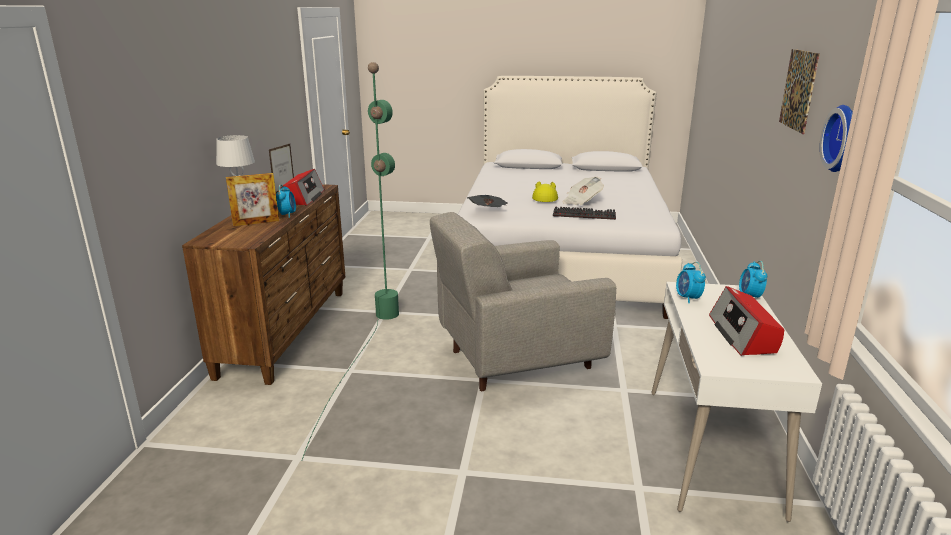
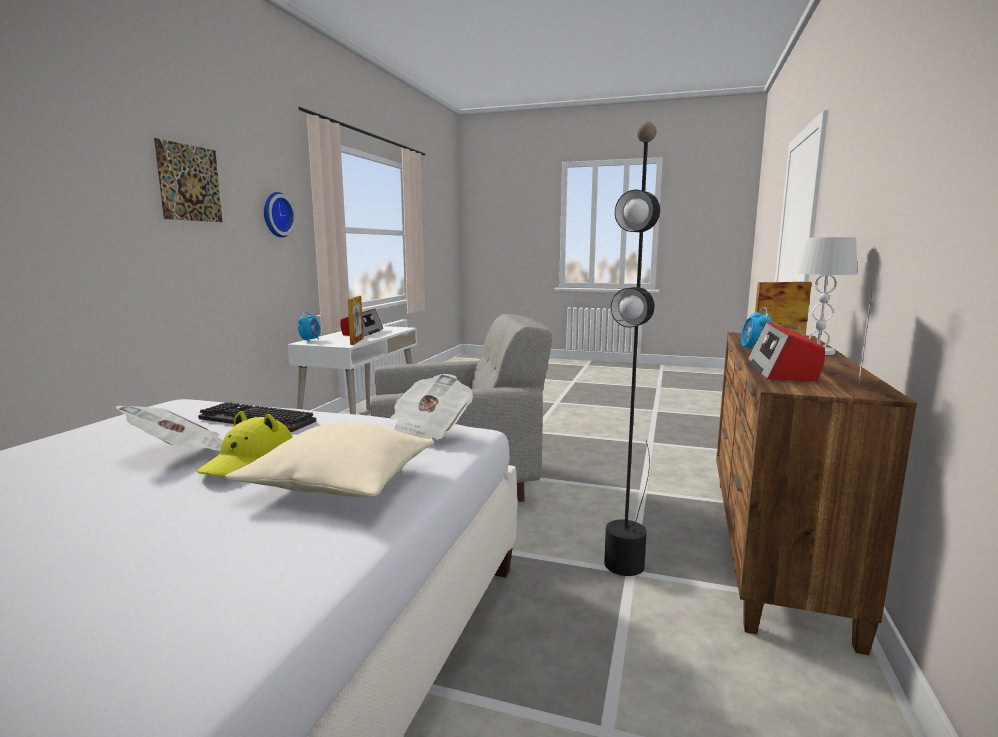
camera: 170 degrees left, 10 degrees down
(367, 345) = (635, 517): green floor lamp -> black floor lamp
(501, 196) = (340, 483): none -> beige pillow
(688, 298) = (357, 341): alarm clock -> picture frame

